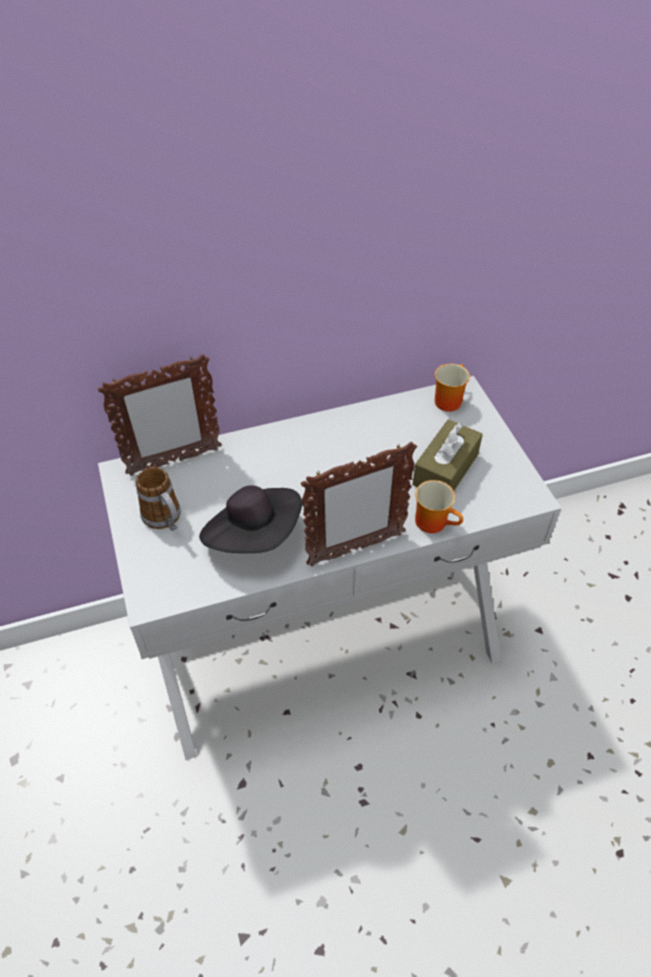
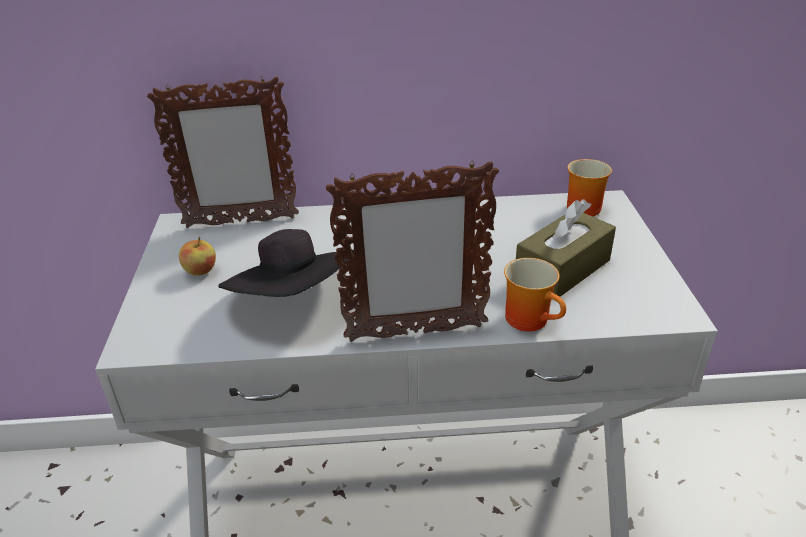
camera: 15 degrees right, 15 degrees down
(165, 520) = (200, 271): mug -> apple

